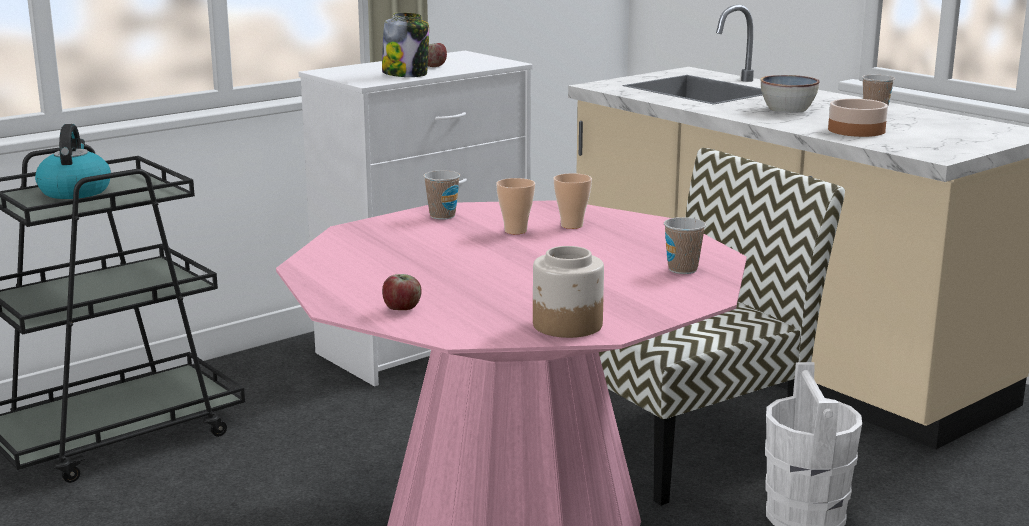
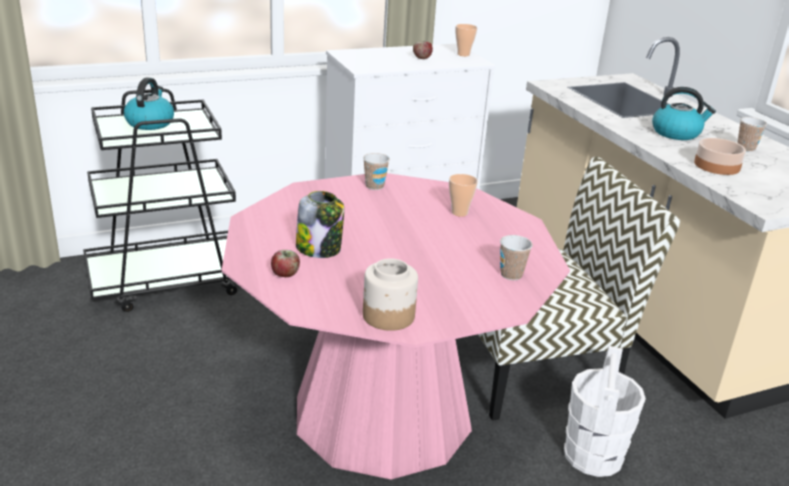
camera: 15 degrees right, 10 degrees up
(406, 74) = (395, 64): jar -> jar (319, 249)
(515, 231) = (415, 211): cup -> cup (463, 54)
(787, 110) = (676, 133): bowl -> kettle

